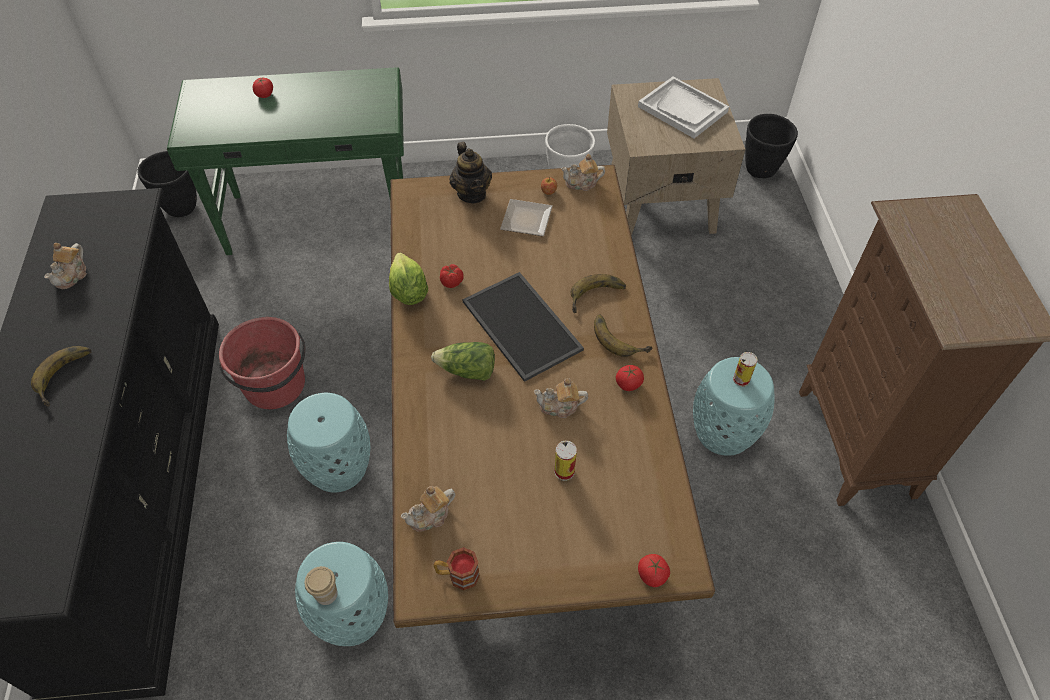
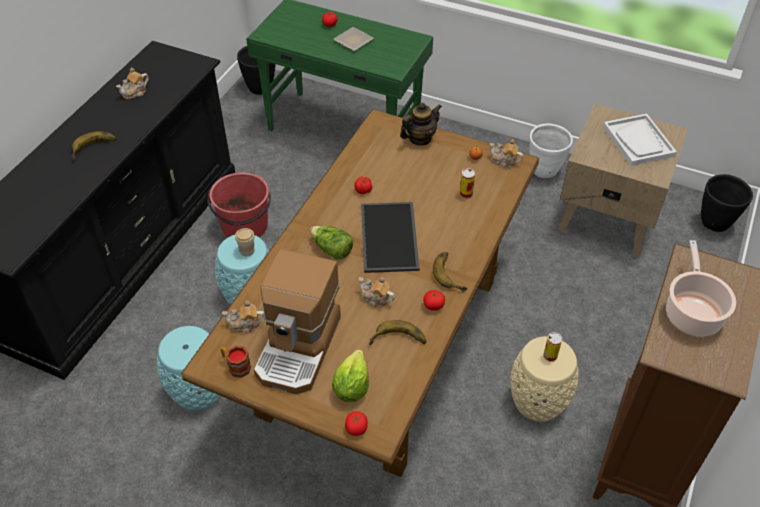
camera: 30 degrees right, 5 degrees down
(326, 594) = (173, 355): cup -> cup (247, 251)
(408, 292) = (330, 185): lettuce -> lettuce (351, 387)
(472, 193) = (420, 139): teapot -> teapot turned 135 degrees counterclockwise
(516, 511) = (299, 347): none -> coffee machine
(524, 221) = (443, 170): plate -> plate (352, 41)
(564, 471) = (348, 339): can -> can (466, 194)
(598, 298) = (456, 241): banana -> banana (398, 341)
(724, 432) = (538, 401): turquoise stool -> beige stool
(947, 270) = (692, 313): none -> cooking pot

